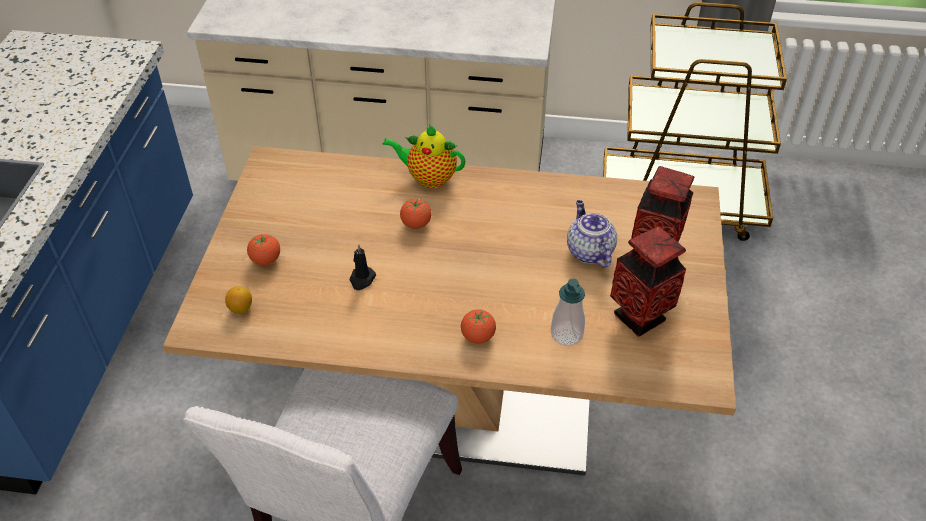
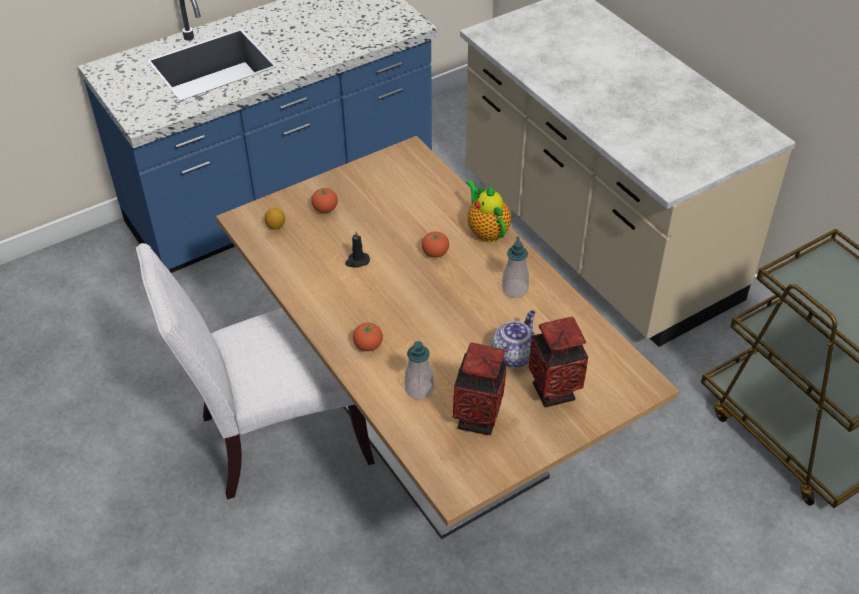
camera: 50 degrees right, 0 degrees up
(515, 204) = (515, 289): none -> soap dispenser

